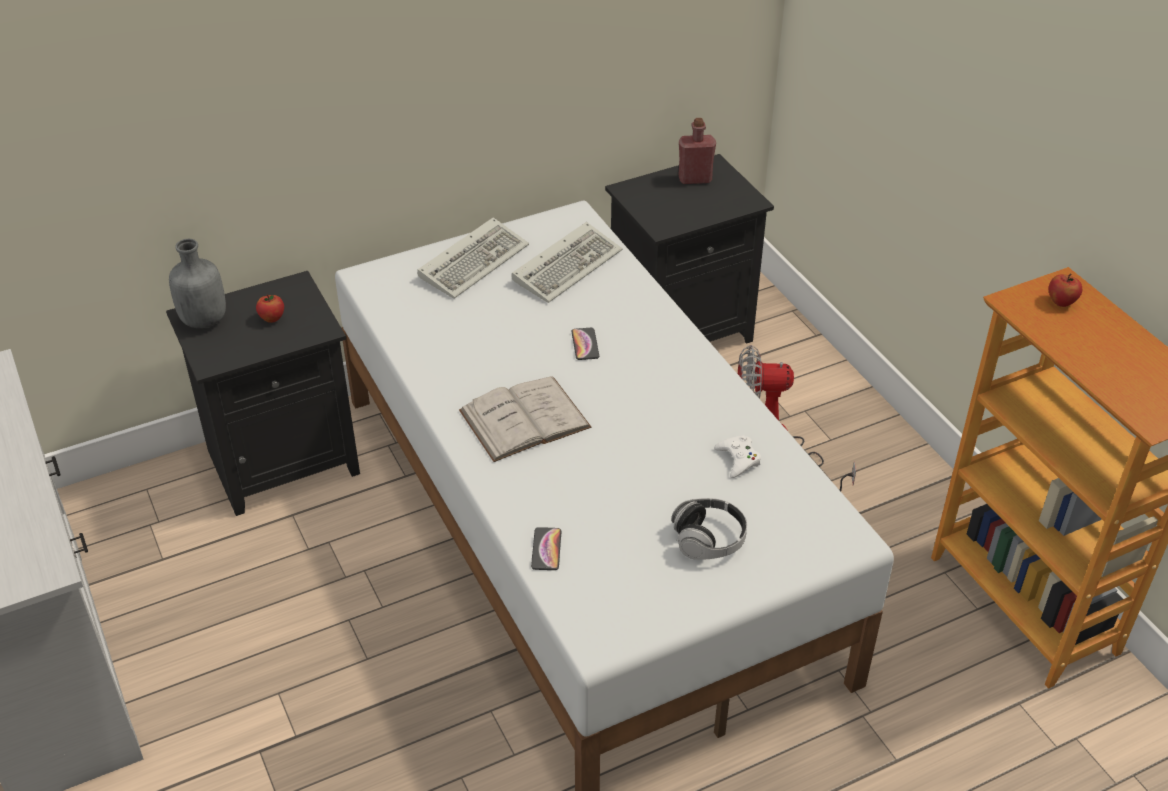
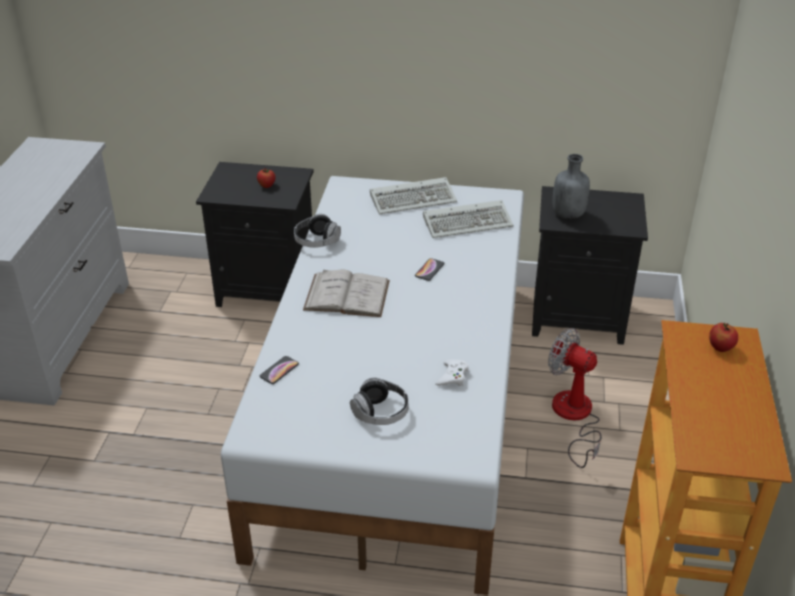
camera: 35 degrees right, 5 degrees down
(204, 319) = (232, 173): grey bottle -> grey bottle (568, 214)
(415, 367) = (317, 241): none -> headphones
(695, 179) = (608, 202): red bottle -> none

